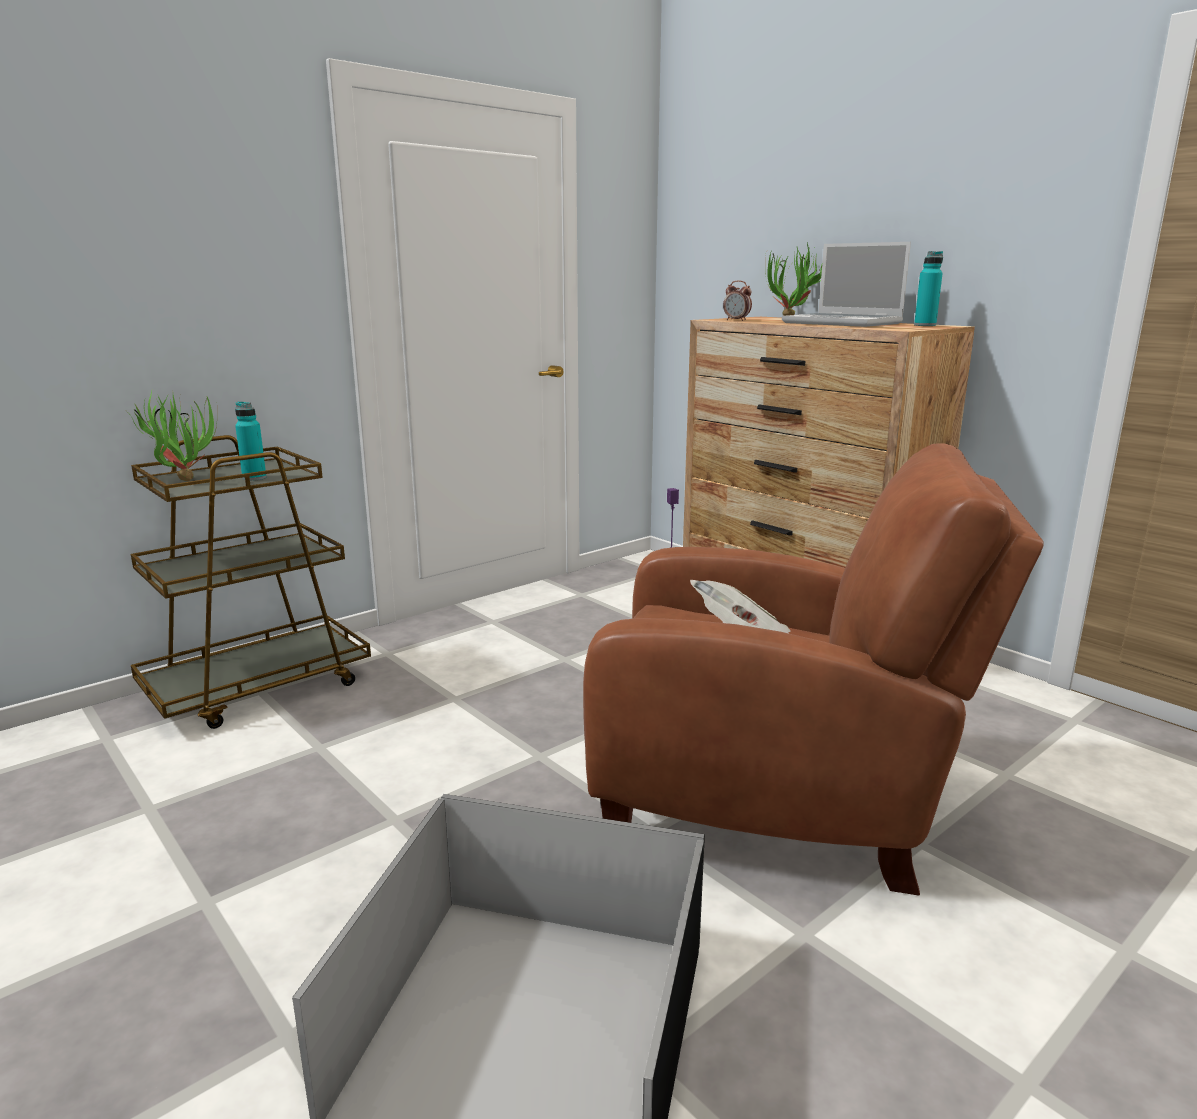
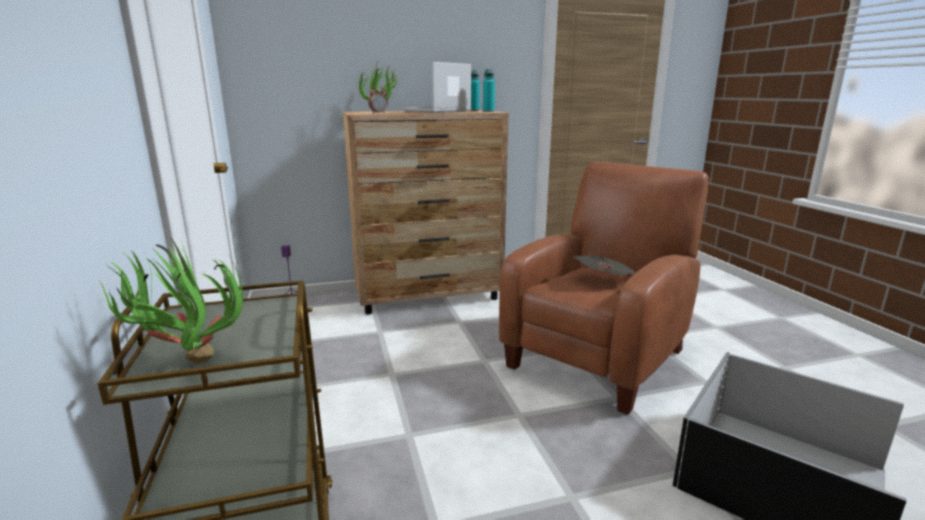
camera: 65 degrees left, 0 degrees up
(254, 478) = (260, 322): turquoise bottle -> turquoise bottle (488, 111)
(844, 323) = (438, 111): laptop -> laptop turned 150 degrees clockwise

